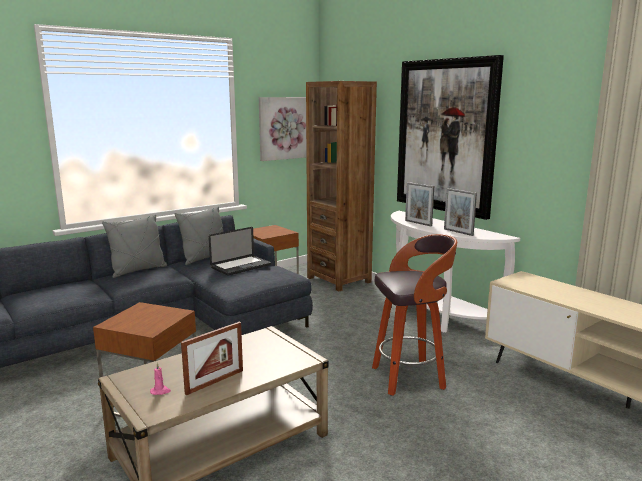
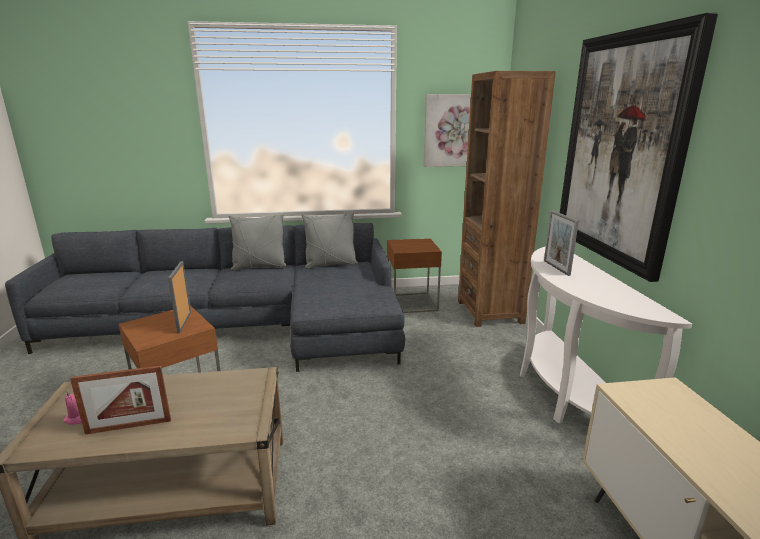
camera: 30 degrees right, 5 degrees up
(241, 266) = (346, 281): laptop -> none
(410, 378) = (448, 478): stool -> none
(458, 232) = (596, 293): picture frame -> picture frame (184, 322)

